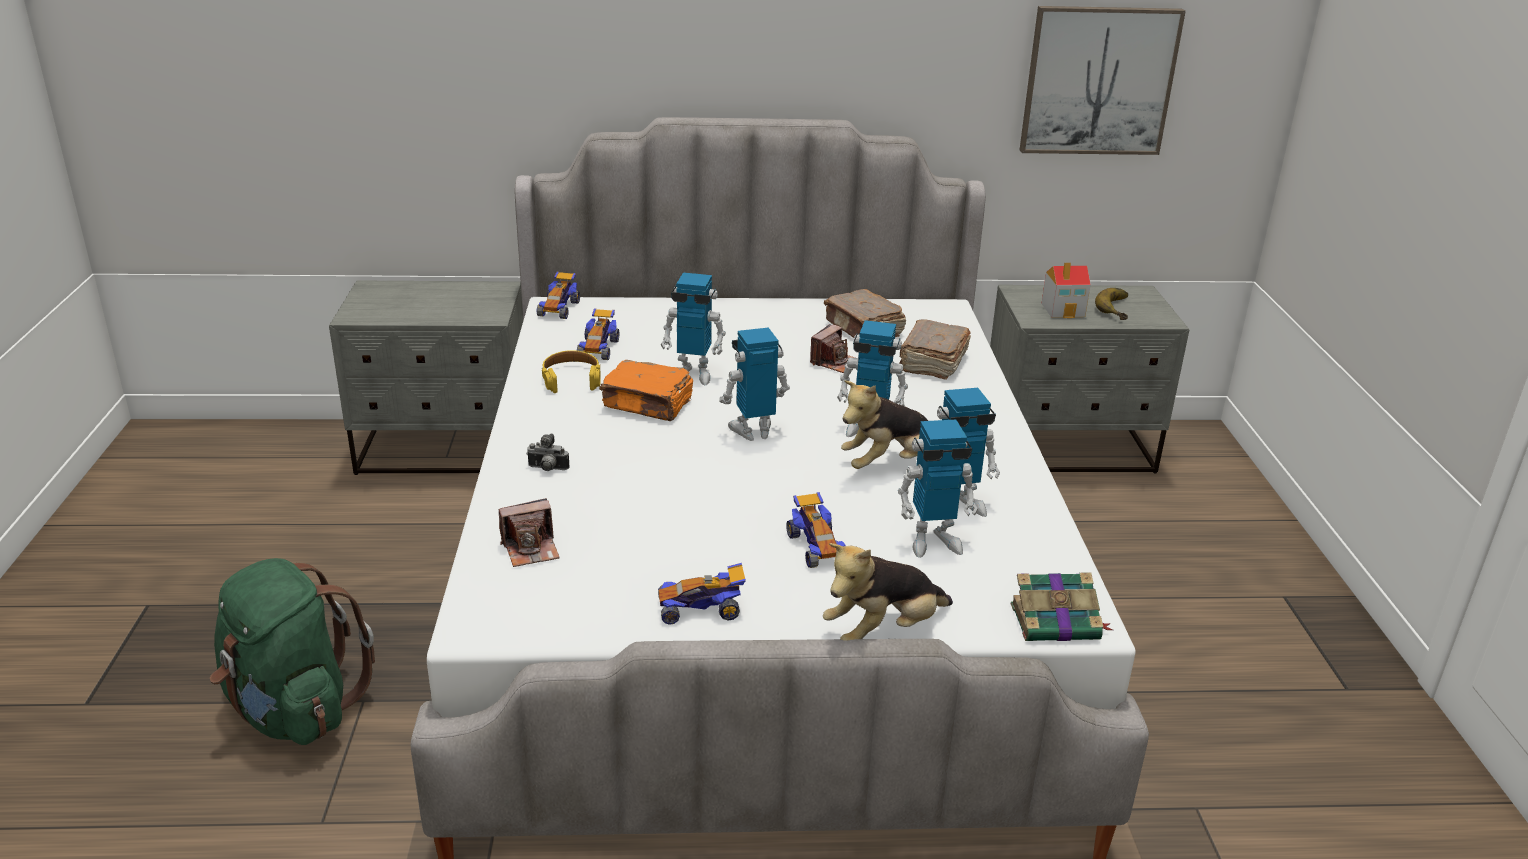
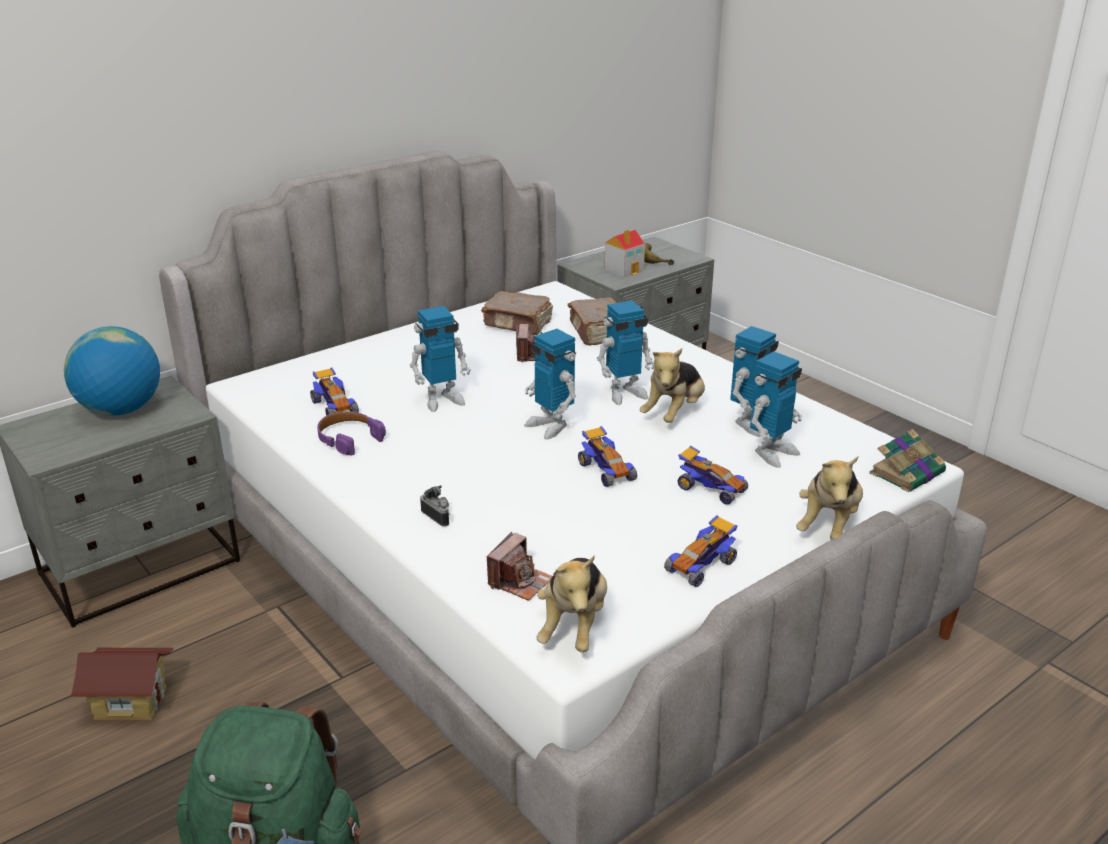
camera: 35 degrees left, 0 degrees up
(329, 548) = (131, 702): none -> toy house
(449, 297) = (121, 410): none -> globe
(519, 604) = (574, 626): none -> plush toy
(547, 469) = (438, 516): camera -> camera turned 105 degrees counterclockwise
(559, 308) = (249, 386): toy car -> toy car (606, 470)
(571, 378) = (348, 438): yellow headphones -> purple headphones
(648, 404) = (442, 436): orange book -> none
(753, 432) = (550, 426): toy robot -> toy robot turned 75 degrees counterclockwise
(1098, 81) = (602, 82): picture -> none

